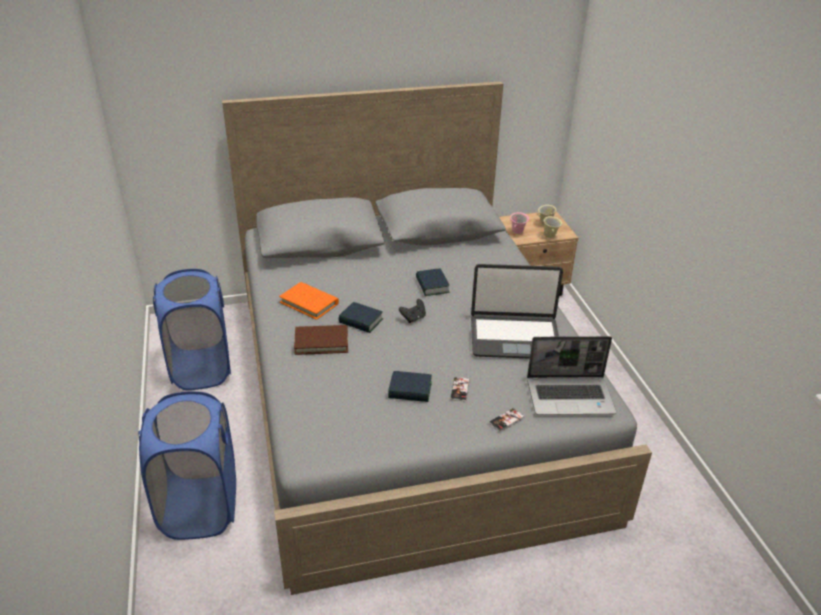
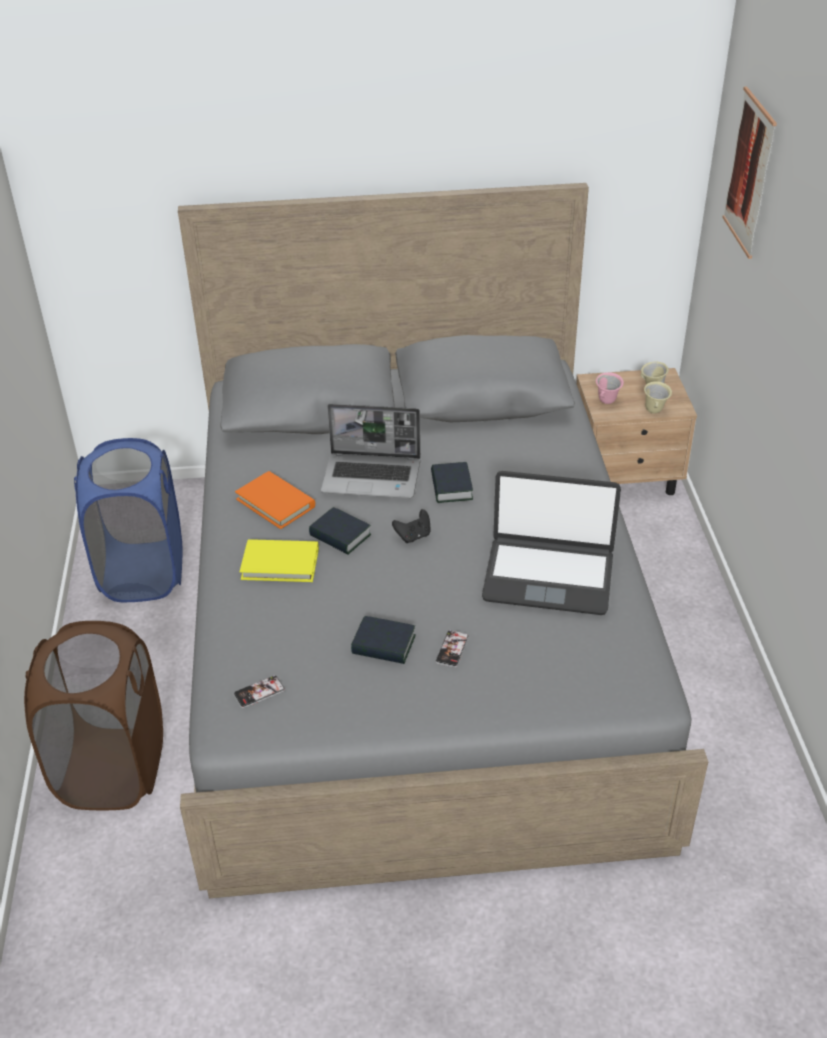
camera: 10 degrees right, 5 degrees up
(200, 508) = (112, 769): blue laundry basket -> brown laundry basket
(321, 342) = (280, 564): brown book -> yellow book
(506, 420) = (505, 700): phone -> phone (259, 692)
(570, 396) = (604, 672): laptop -> laptop (373, 477)
(616, 65) = (749, 173): none -> picture

